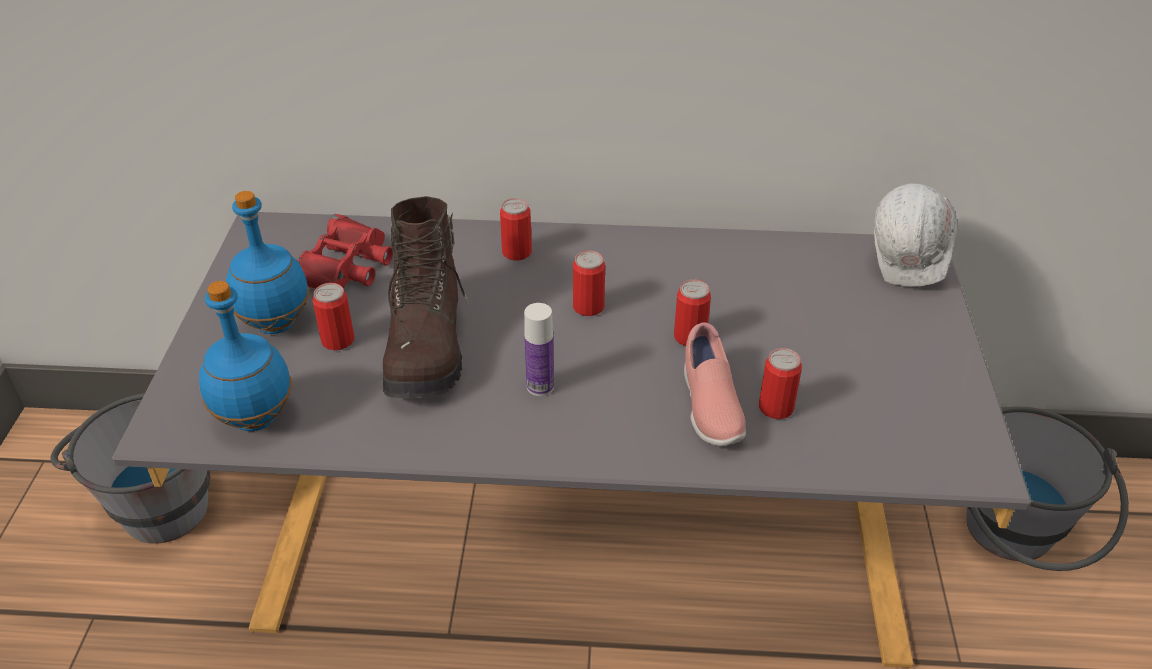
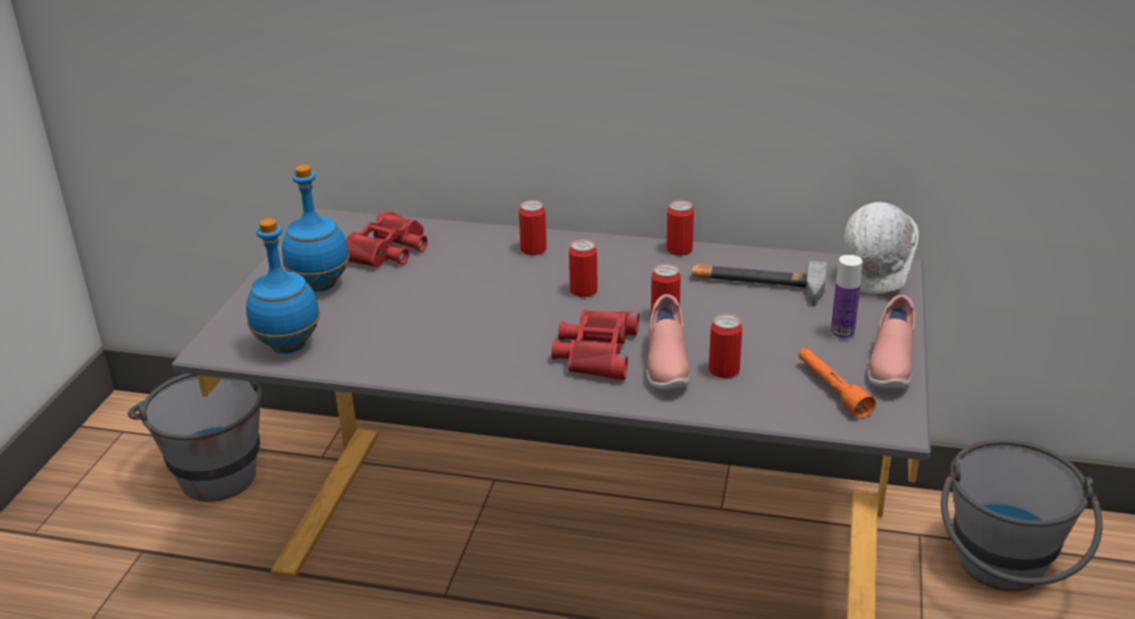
camera: 10 degrees right, 10 degrees down
(338, 340) = (367, 300): can -> can (679, 250)
(427, 345) = (439, 308): brown boot -> none
(540, 386) = (526, 342): bottle -> bottle (842, 333)
(624, 394) = (595, 352): none -> red binoculars
(779, 282) = (757, 284): none -> hammer
(902, 424) = (832, 389): none -> orange flashlight
(954, 384) = (890, 365): none -> pink shoe

